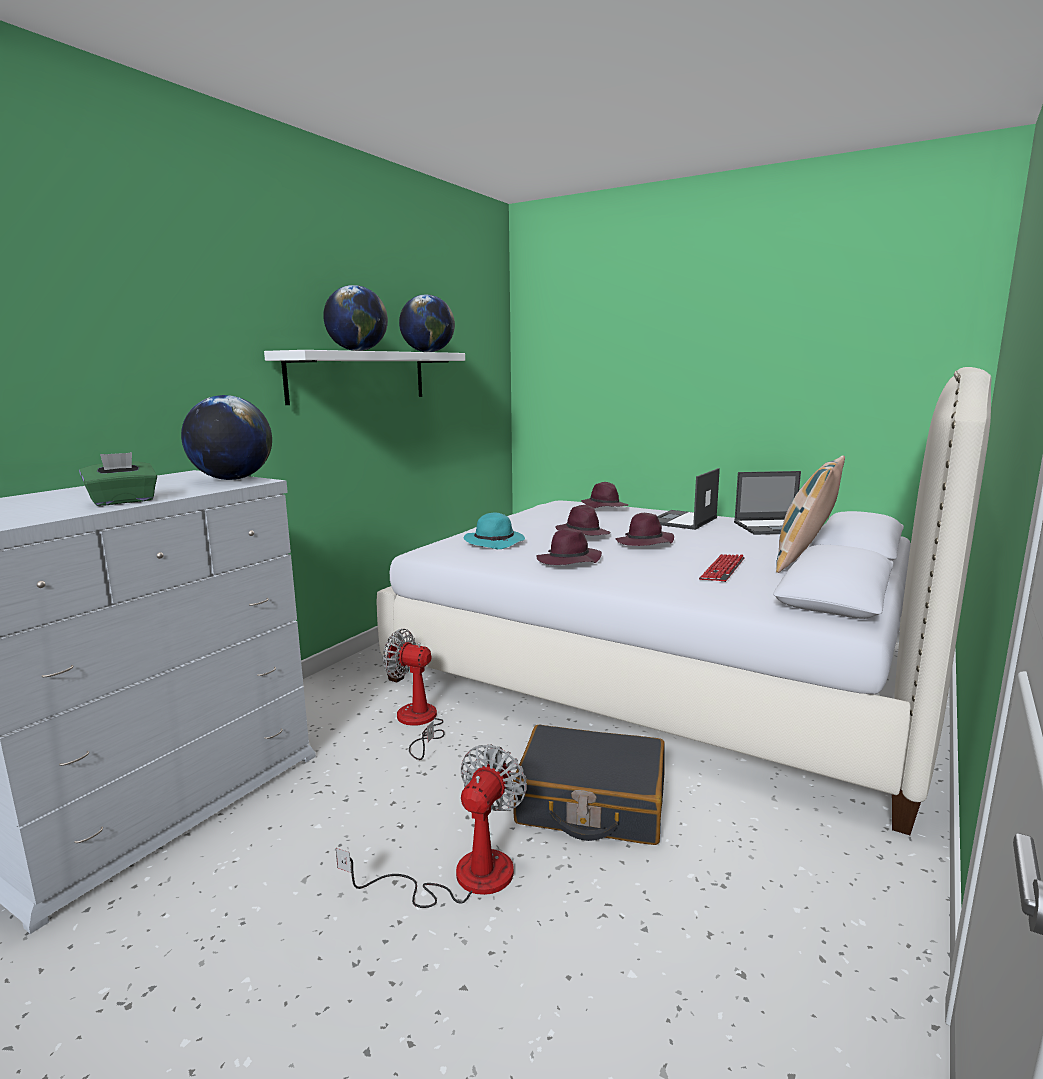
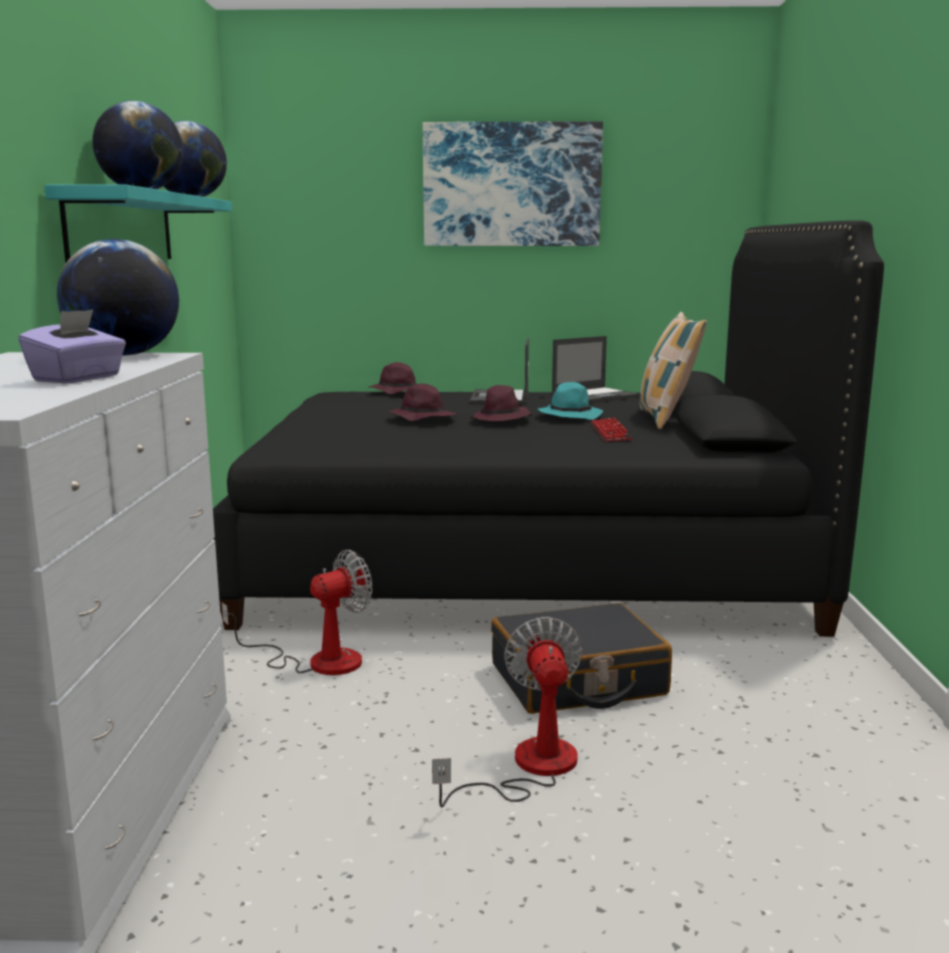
camera: 30 degrees left, 0 degrees up
(123, 501) = (78, 378): green tissue box -> purple tissue box
(359, 376) = (121, 227): white shelf -> turquoise shelf
(418, 723) = (317, 661): fan -> fan turned 150 degrees clockwise
(495, 542) = (339, 435): turquoise hat -> turquoise hat (570, 415)
(568, 561) = (455, 442): purple hat -> none
(667, 669) = (524, 560): white bed -> black bed
(728, 329) = (511, 185): none -> picture

